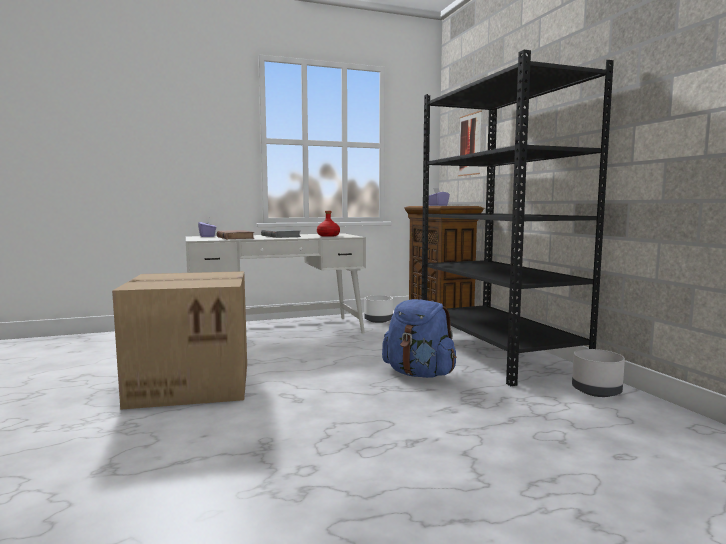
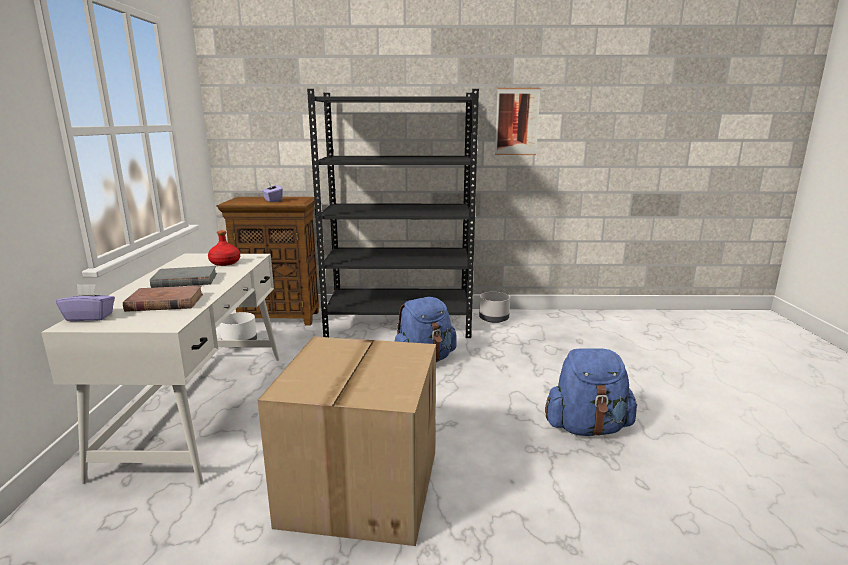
camera: 70 degrees left, 10 degrees up
(330, 472) = (587, 427): none -> blue backpack
(470, 144) = (276, 130): picture -> picture (517, 122)

